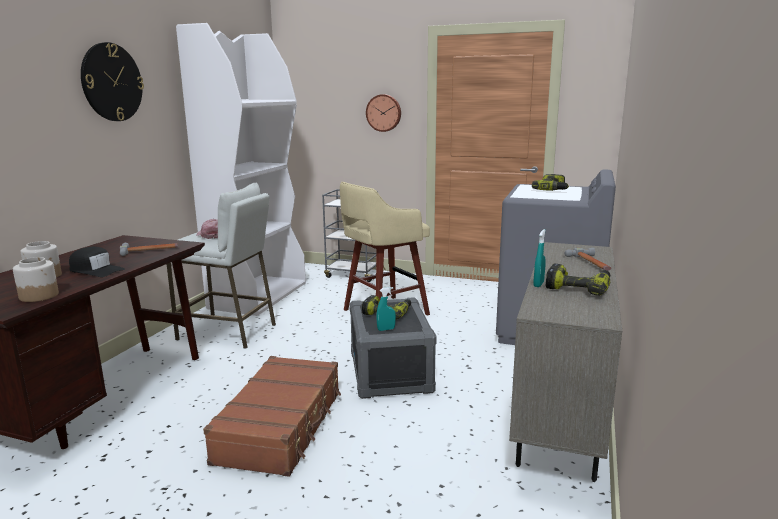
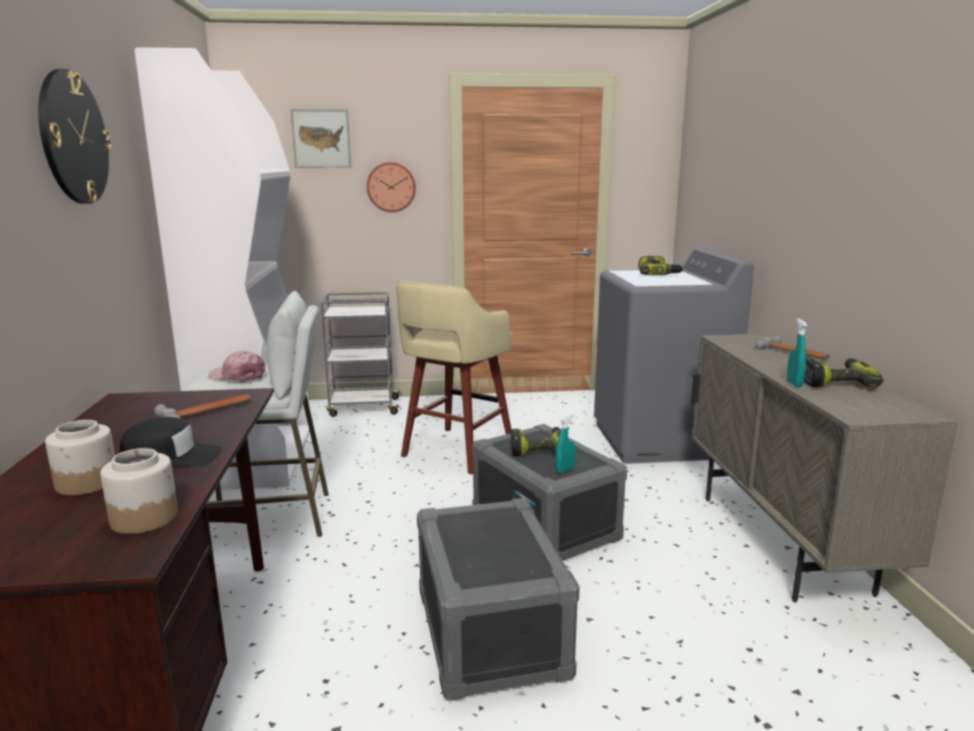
camera: 25 degrees left, 0 degrees up
(281, 426) = (489, 632): brown suitcase -> grey storage box
(338, 77) = (321, 139): none -> picture

